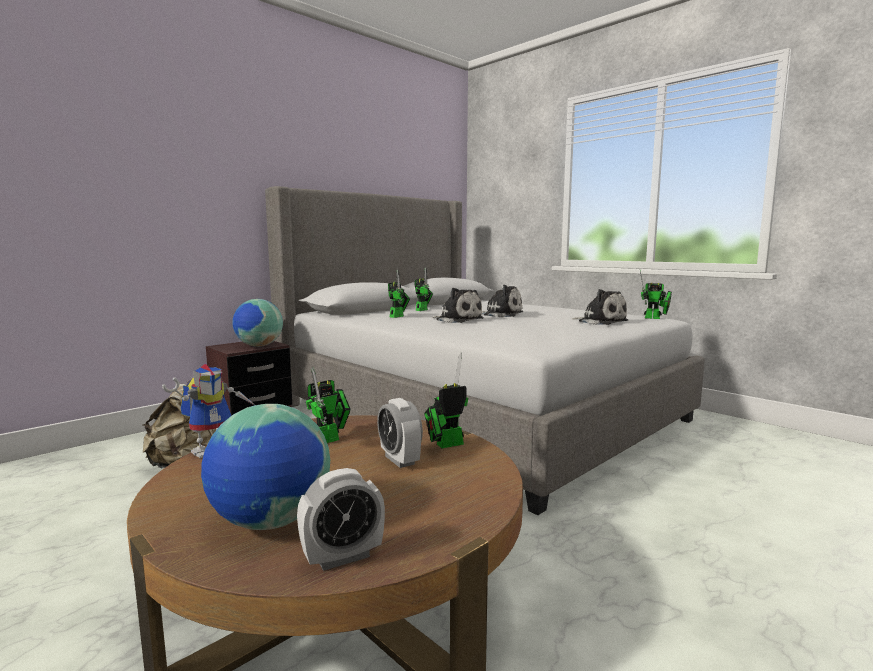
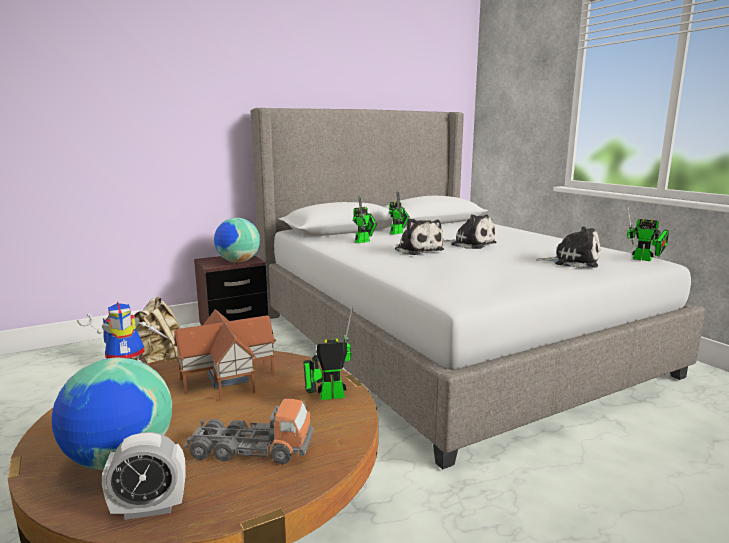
camera: 15 degrees right, 5 degrees up
(329, 440) = (229, 376): toy robot -> toy house
(400, 460) = (273, 408): alarm clock -> none
(407, 494) = (251, 449): none -> toy truck
(600, 322) = (572, 262): plush toy -> plush toy turned 45 degrees counterclockwise

